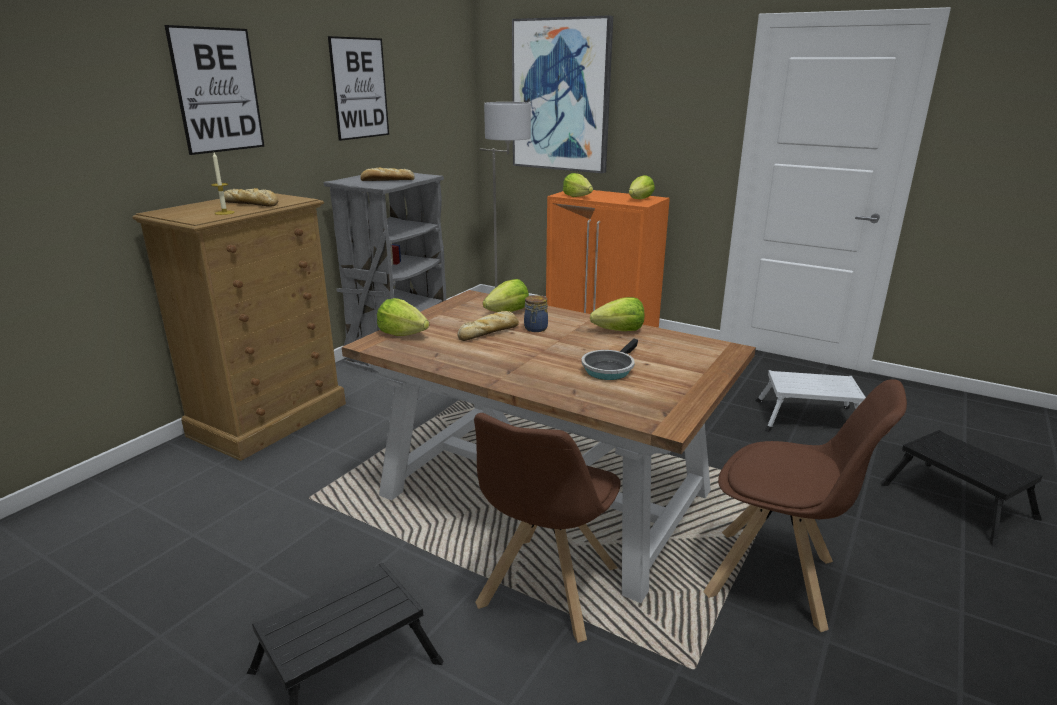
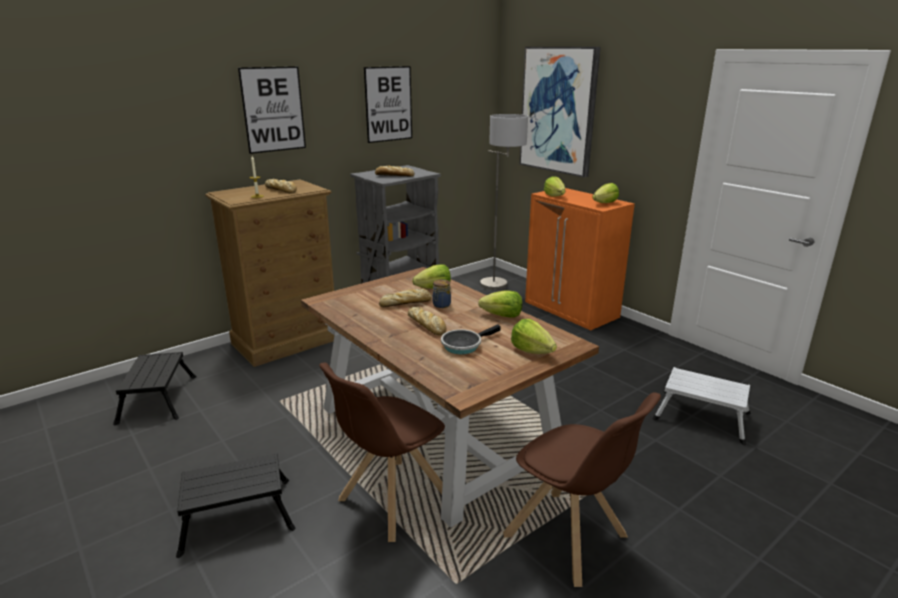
camera: 20 degrees right, 0 degrees up
(402, 334) = (347, 295): lettuce -> lettuce (532, 350)
(542, 353) = (427, 325): none -> bread
(958, 501) = (791, 517): black step ladder -> black step ladder (157, 399)

